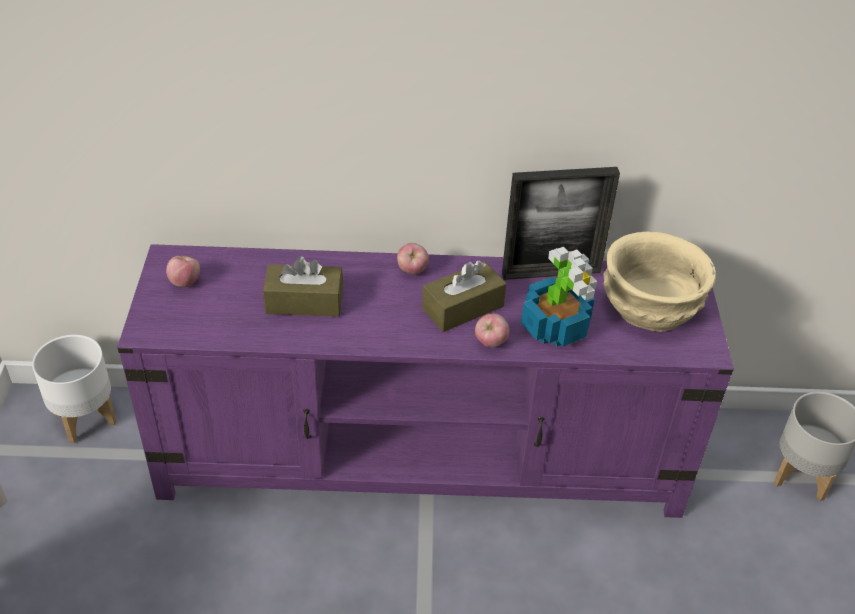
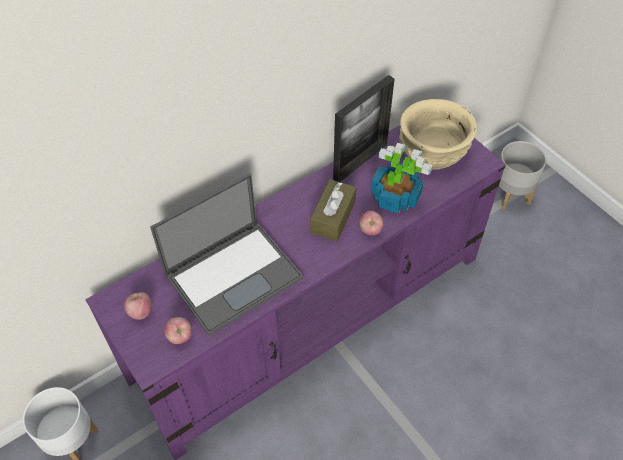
camera: 35 degrees left, 10 degrees up
(304, 302) = (234, 275): brown tissue box -> laptop
(412, 271) = (279, 210): apple -> apple (180, 337)

